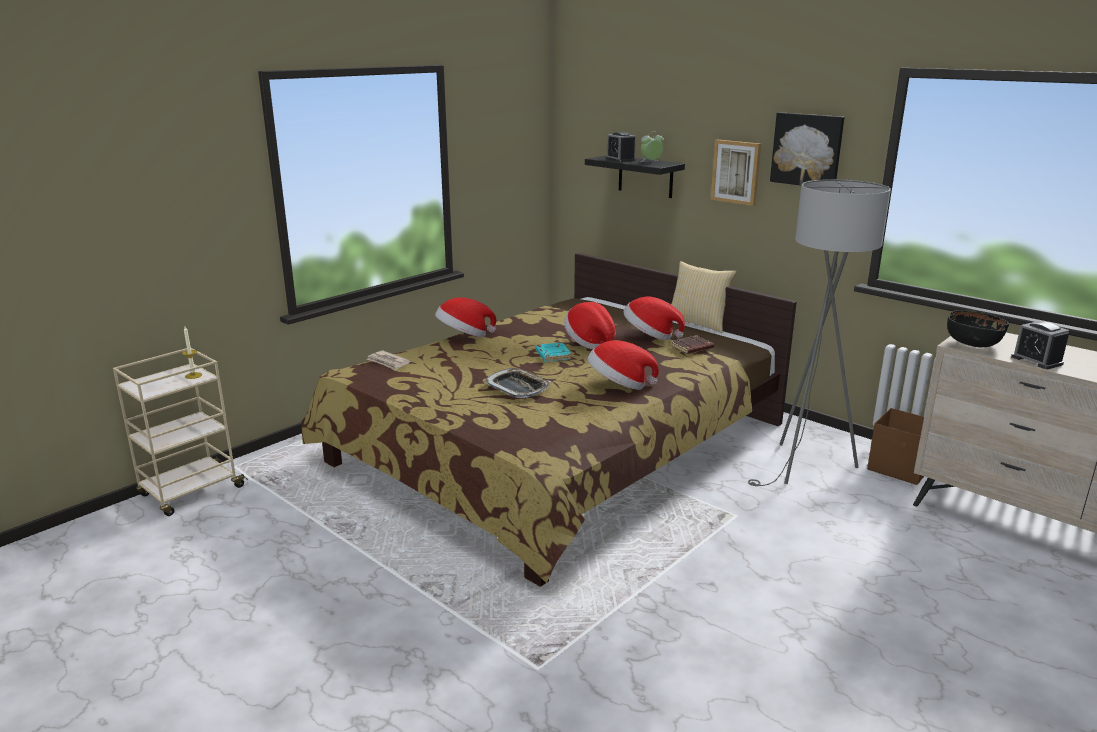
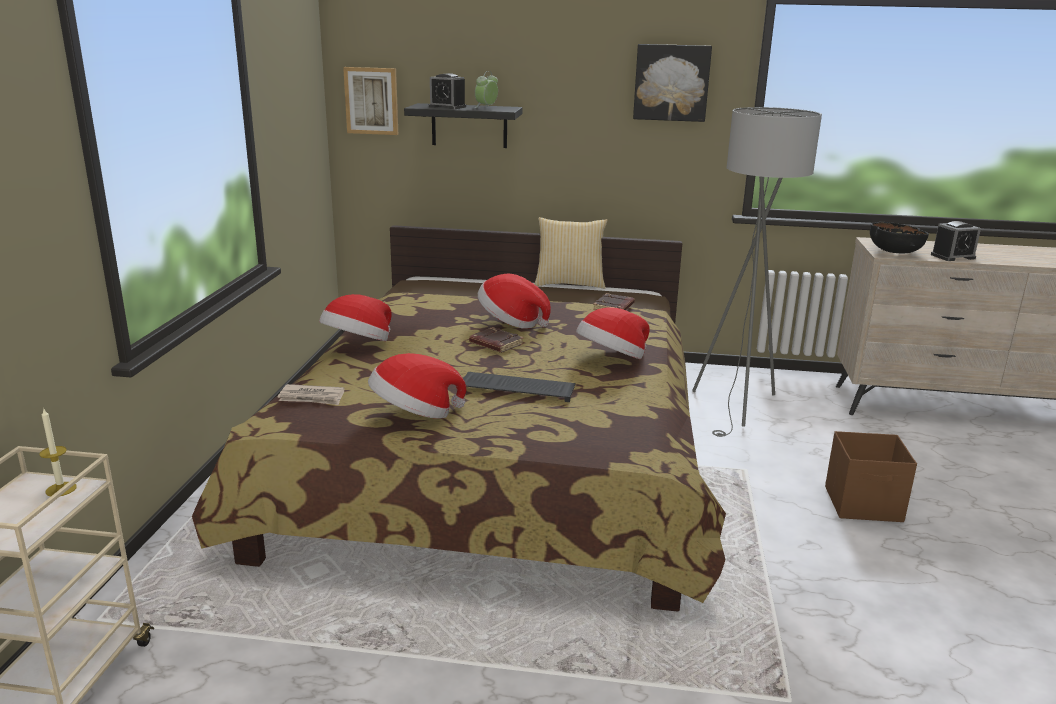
camera: 35 degrees left, 0 degrees up
(518, 388) = (518, 388): tray -> keyboard
(552, 355) = (495, 344): turquoise book -> brown book
(650, 336) = (557, 303): hat -> hat (415, 414)
(736, 172) = (588, 112): picture -> picture (372, 101)
(900, 469) = (802, 386): brown storage box -> brown storage box (864, 505)
(1036, 360) = (952, 256): alarm clock -> alarm clock turned 45 degrees counterclockwise

